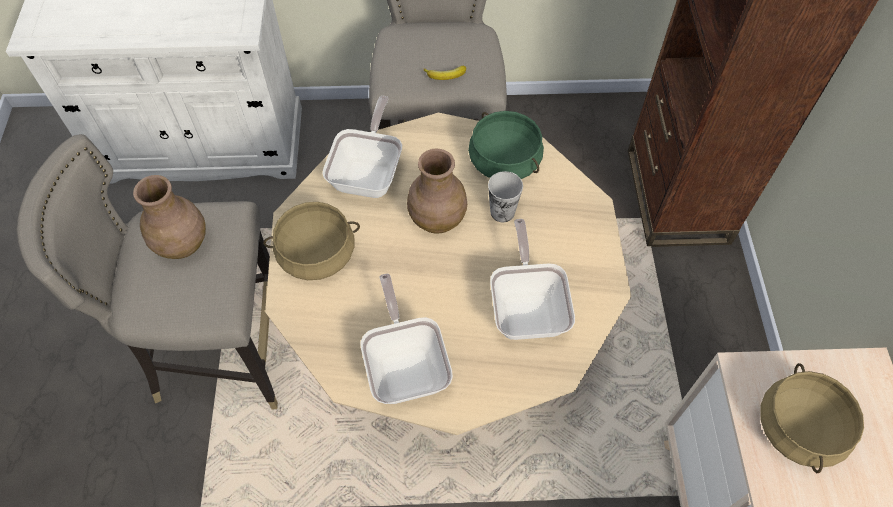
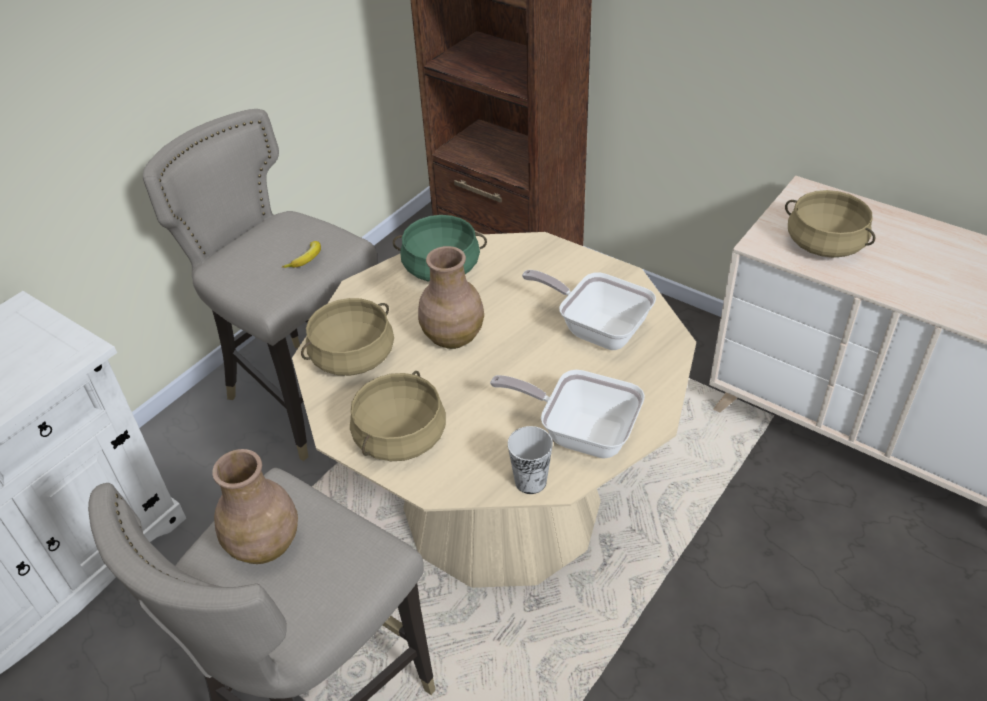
camera: 50 degrees left, 15 degrees down
(369, 173) = (353, 356): frying pan -> beige cooking pot
(502, 212) = (490, 295): cup -> cup (530, 481)

